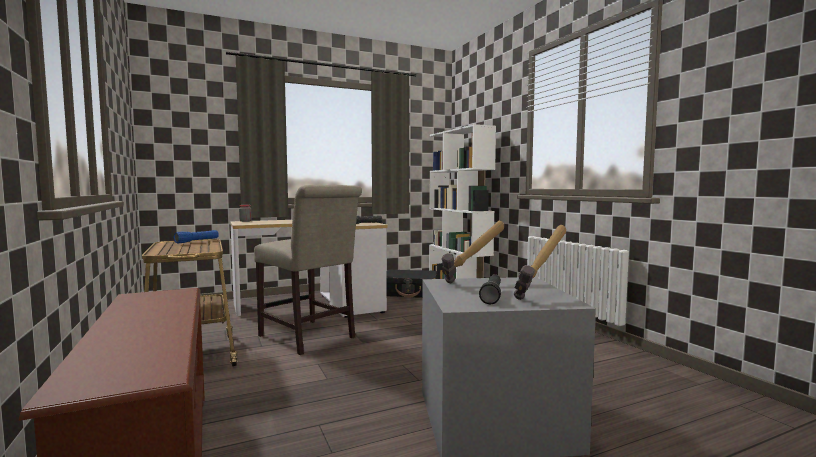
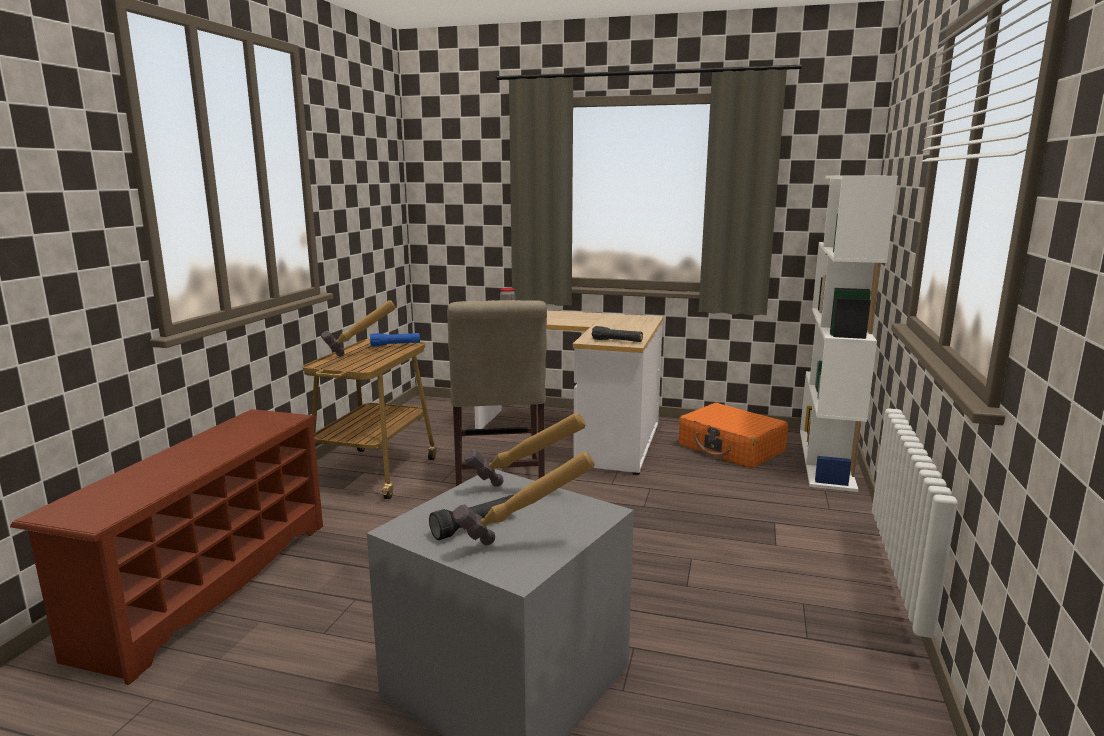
camera: 40 degrees right, 10 degrees up
(183, 248) = (361, 356): none -> hammer
(410, 292) = (731, 448): black suitcase -> orange suitcase

